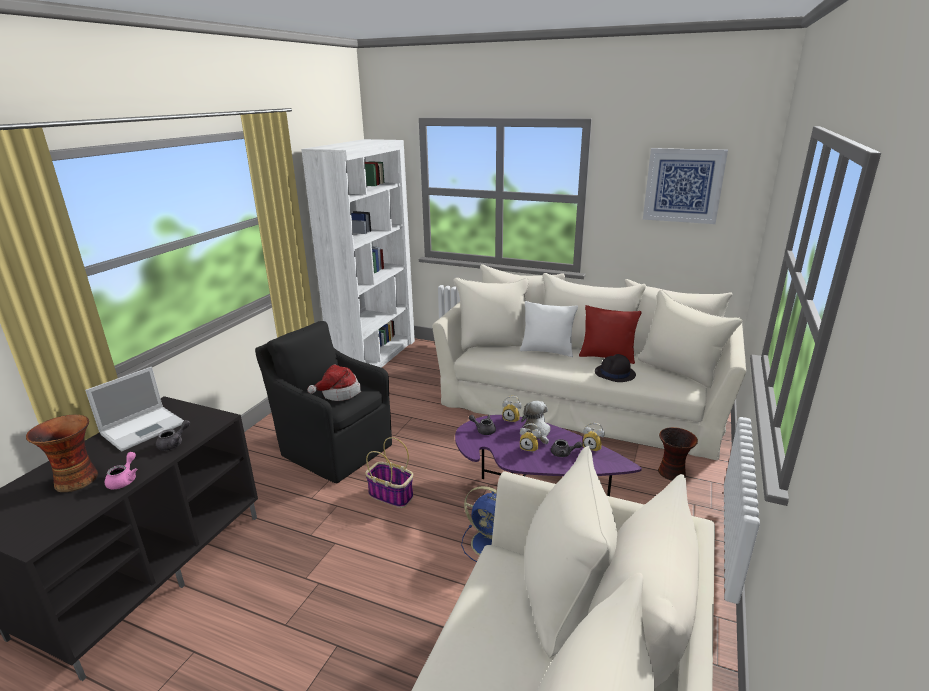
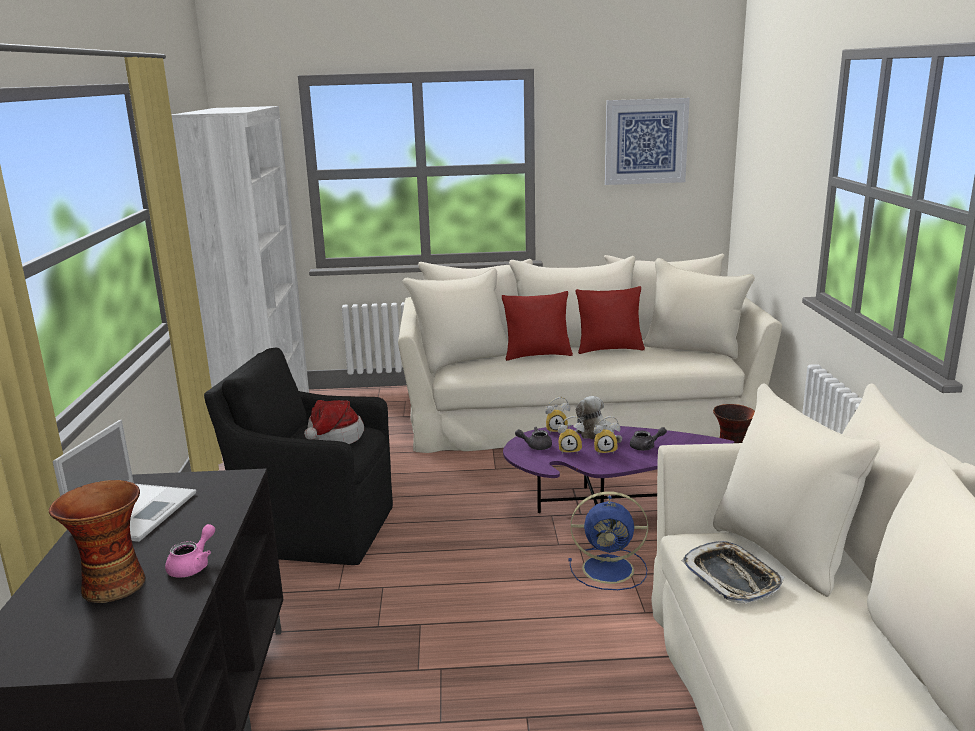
camera: 25 degrees left, 5 degrees down
(124, 480) = (193, 565): pink teapot -> pink teapot turned 45 degrees clockwise
(174, 443) = (212, 515): grey teapot -> none
(392, 495) = (444, 557): basket -> none
(490, 606) = (731, 578): none -> tray
(547, 351) = (537, 355): white pillow -> red pillow
(593, 447) = (669, 435): alarm clock -> alarm clock (570, 450)
(615, 374) = (634, 362): black hat -> none

